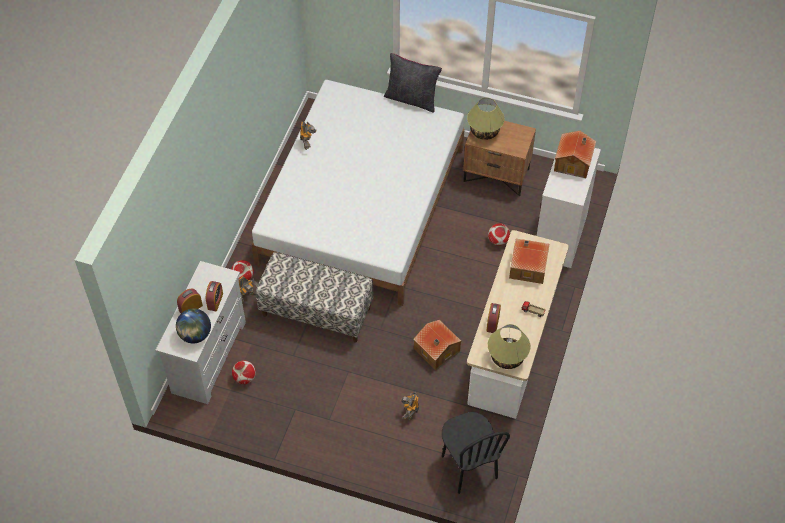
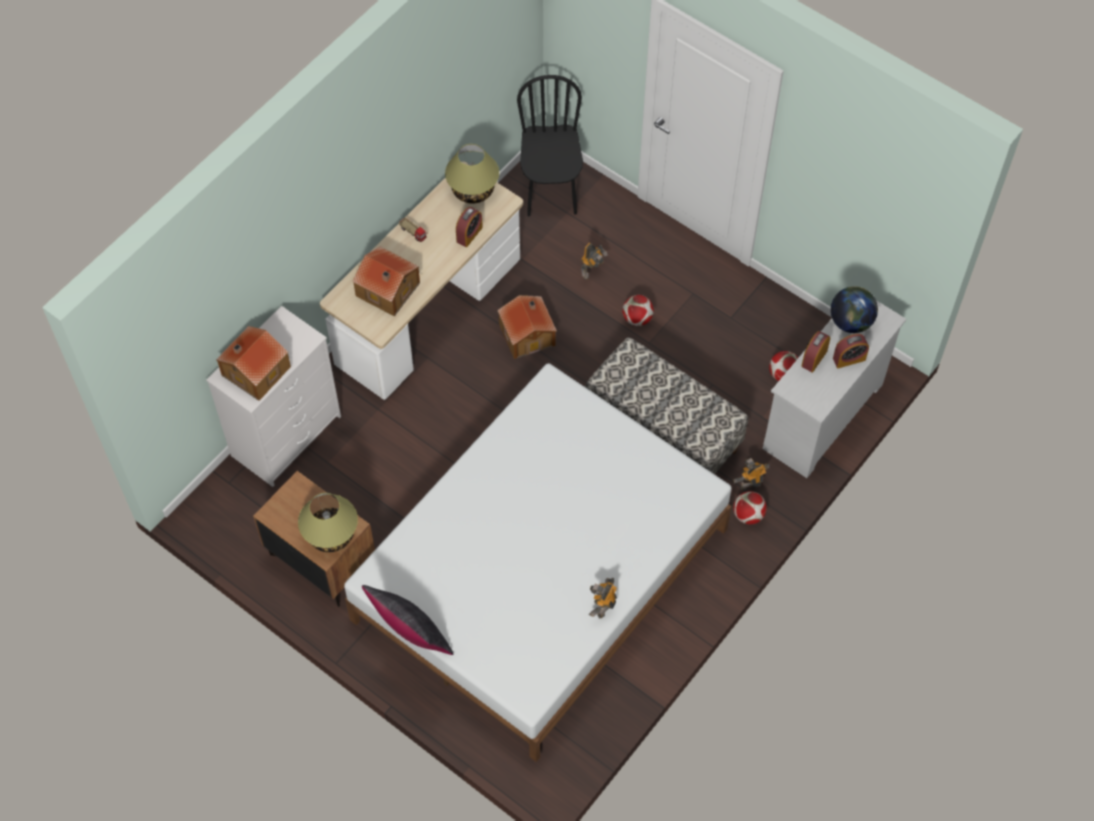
camera: 160 degrees left, 5 degrees up
(498, 240) = (374, 456): football -> football (637, 319)

